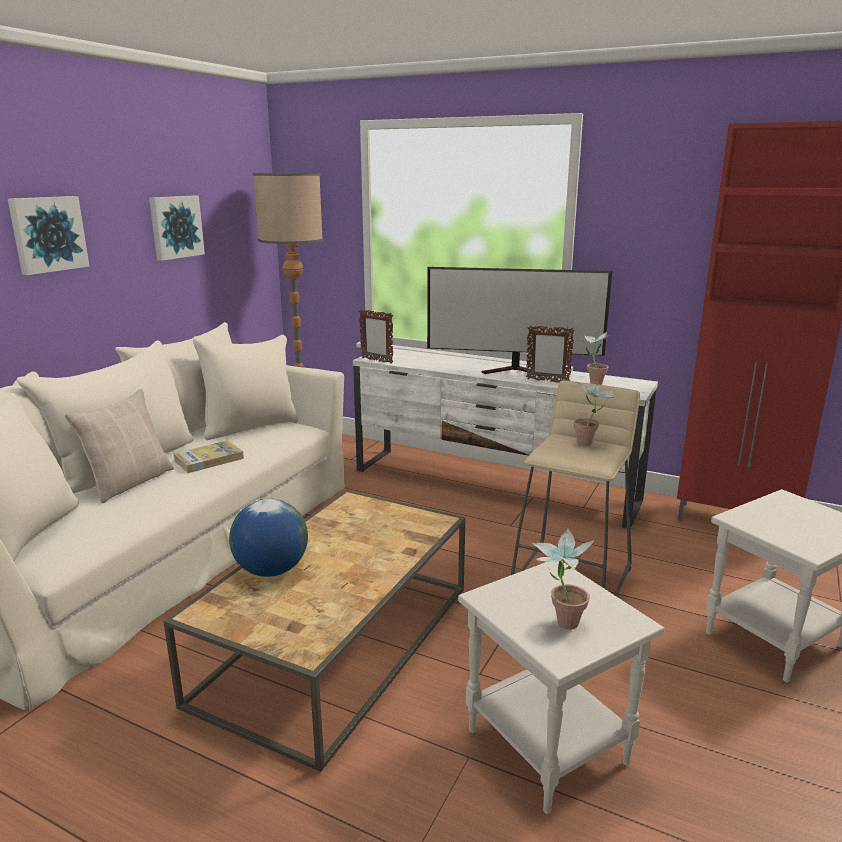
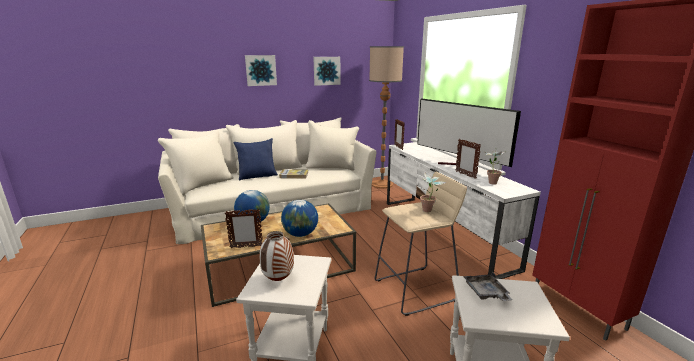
camera: 40 degrees right, 0 degrees up
(129, 482) = (257, 176): beige pillow -> blue pillow
(340, 615) = (246, 247): none -> picture frame
(393, 555) = (300, 234): none -> globe
(559, 622) = (278, 280): potted plant -> vase
(771, 520) = (486, 293): none -> grey tray

